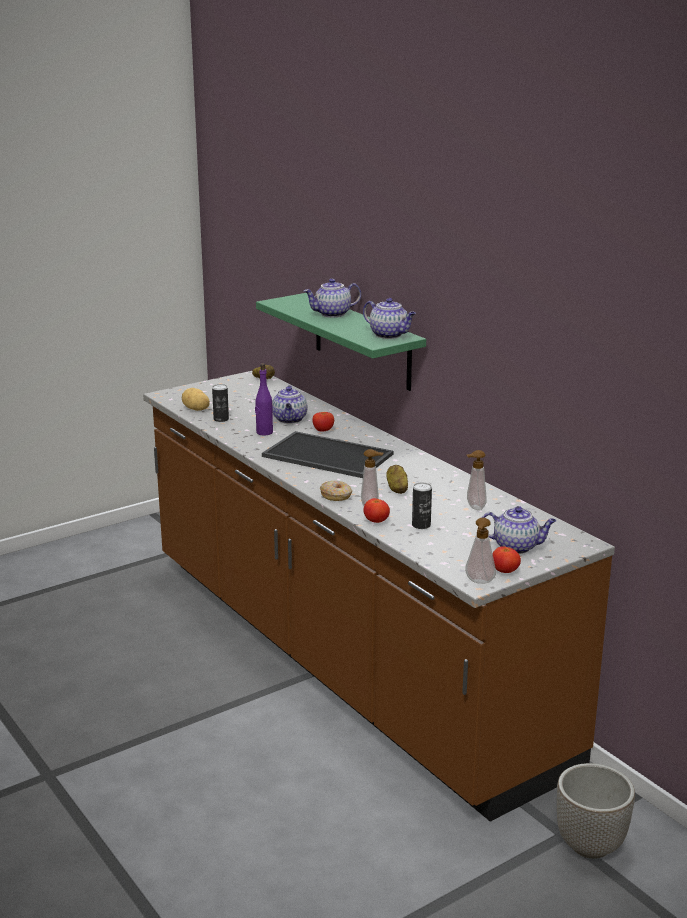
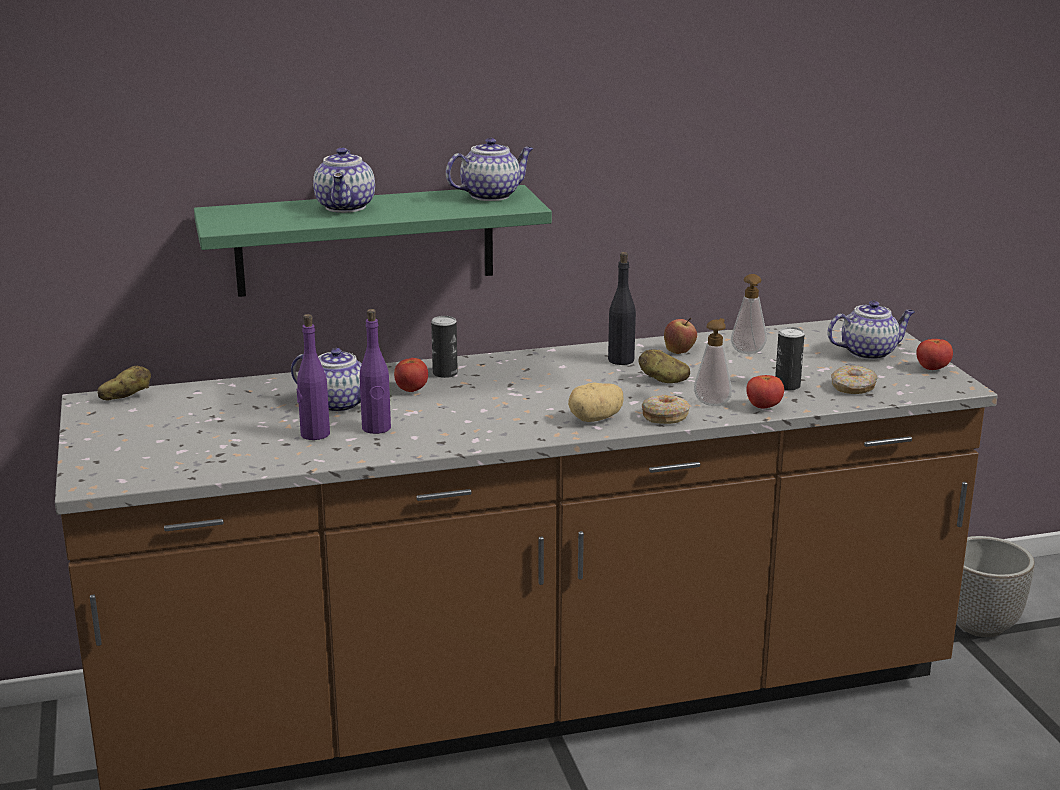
camera: 70 degrees left, 0 degrees up
(196, 409) = (206, 465): potato -> potato (596, 419)
(221, 419) = (280, 451): can -> can (445, 373)
(246, 422) = (314, 434): none -> purple bottle
(325, 456) = (513, 402): tray -> none
(421, 473) = (620, 360): none -> black bottle
(437, 546) = (853, 388): none -> donut
(454, 487) = (680, 351): none -> apple
(479, 582) = (956, 384): soap dispenser -> none
(516, 547) = (869, 353): teapot -> teapot turned 45 degrees clockwise

